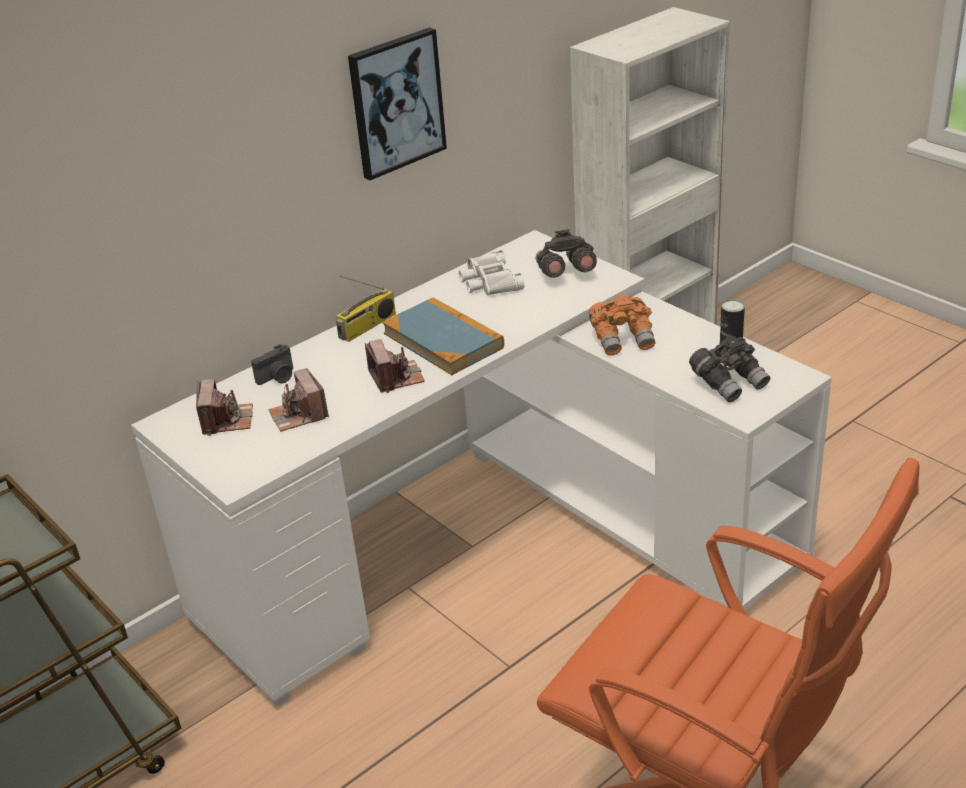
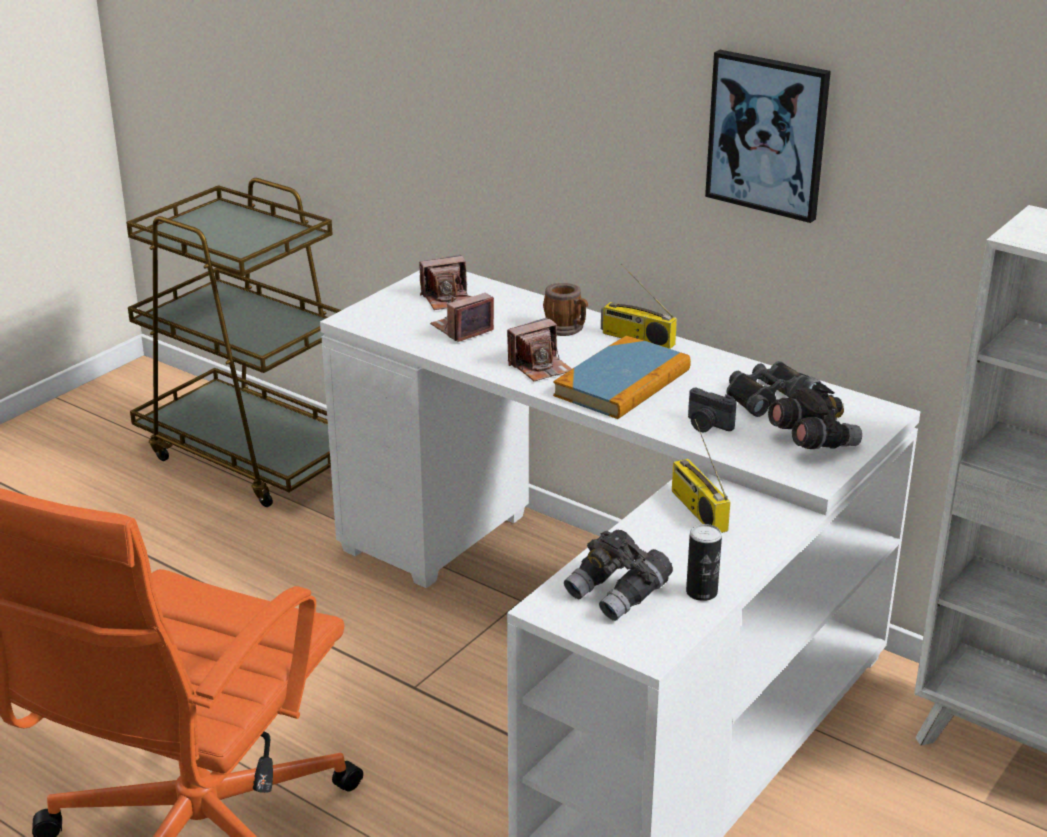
camera: 75 degrees right, 5 degrees down
(278, 377) = (525, 310): camera -> camera (707, 425)
(328, 359) = (566, 328): none -> mug
(489, 281) = (767, 395): white binoculars -> black binoculars
(623, 339) = (696, 510): orange binoculars -> radio

